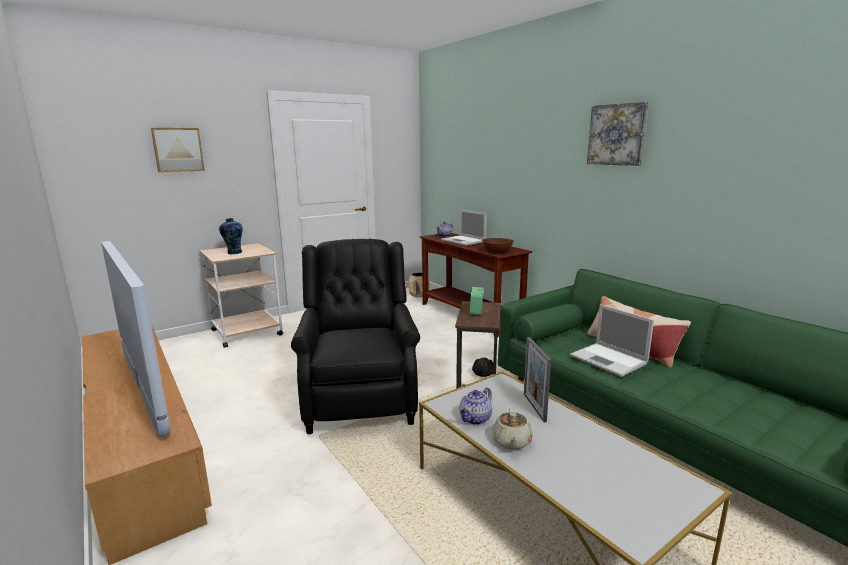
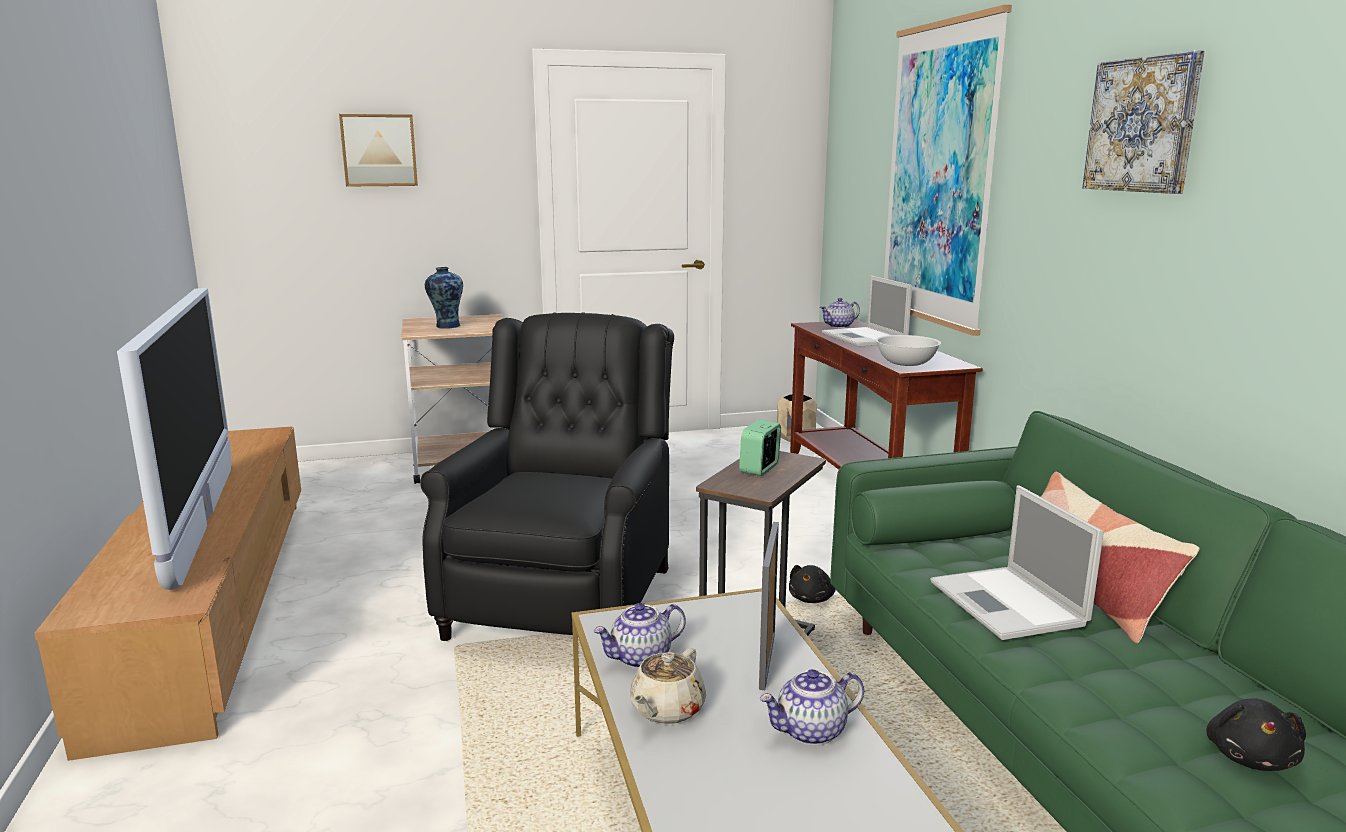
camera: 20 degrees right, 0 degrees up
(497, 158) = (939, 175): none -> picture
(497, 252) = (906, 364): brown bowl -> white bowl
(584, 437) = (811, 732): none -> teapot
(749, 407) = (1250, 757): none -> black plush toy

